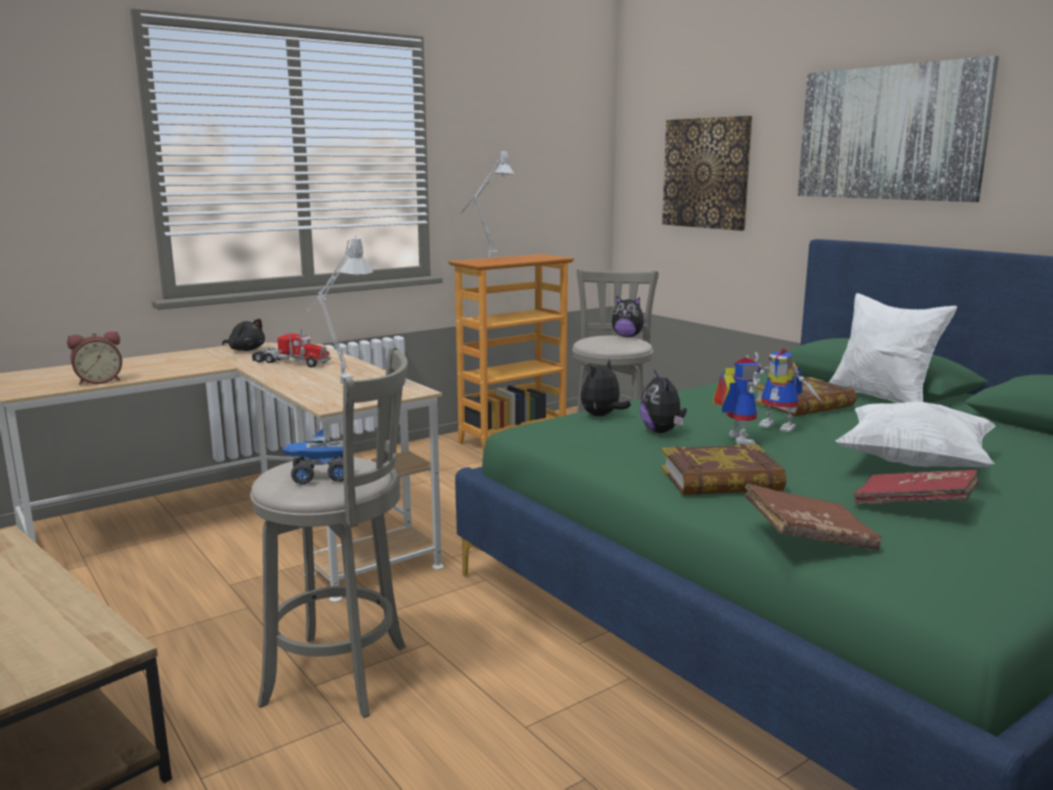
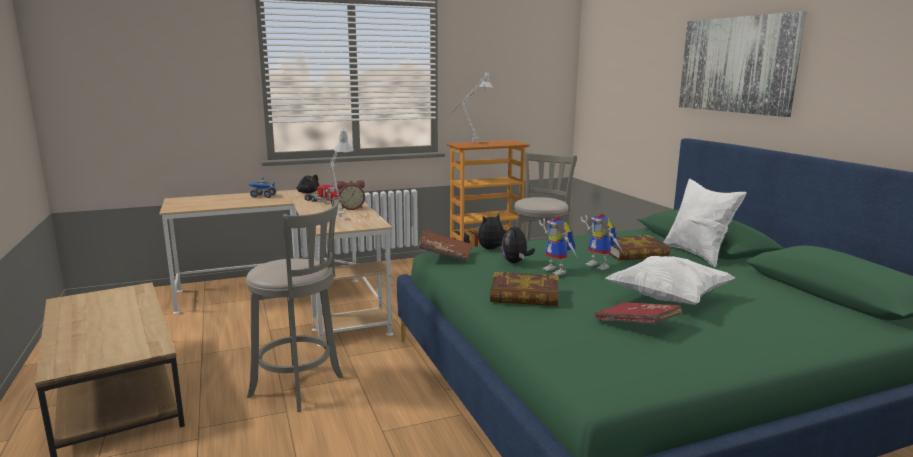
camera: 15 degrees right, 0 degrees up
(99, 381) = (215, 206): alarm clock -> alarm clock (351, 208)
(320, 477) = (283, 270): toy truck -> toy truck (263, 196)
(627, 336) = (554, 198): plush toy -> none
(706, 173) = (628, 89): picture -> none
(734, 439) = (558, 271): toy robot -> toy robot turned 135 degrees clockwise
(808, 537) = (542, 335): brown book -> brown book (445, 255)

